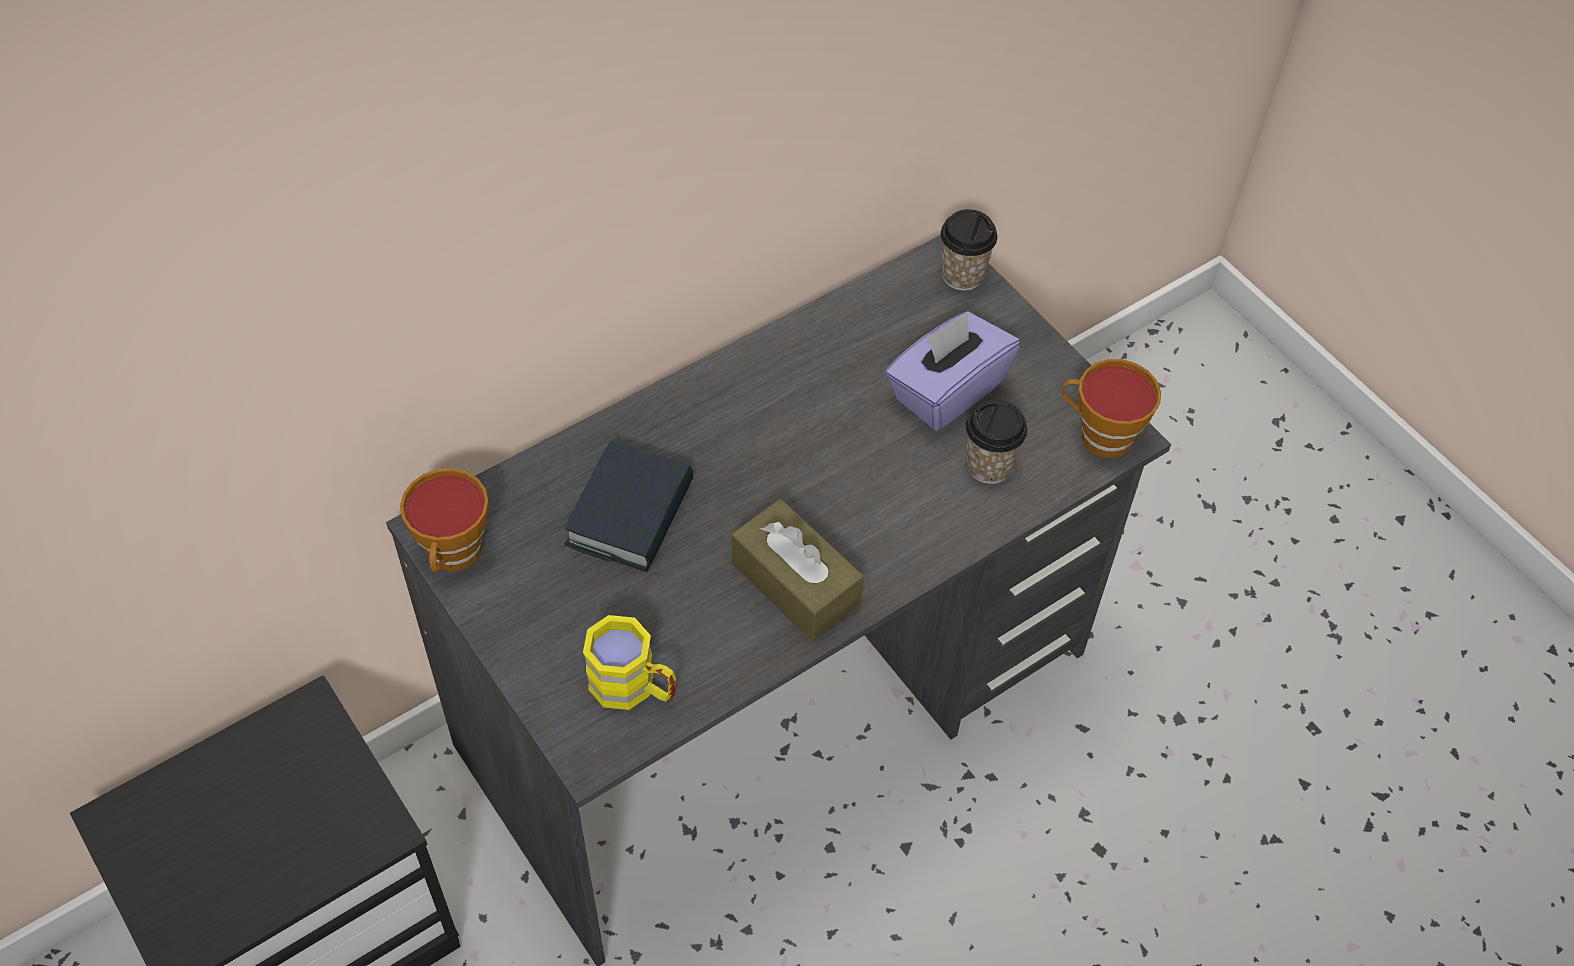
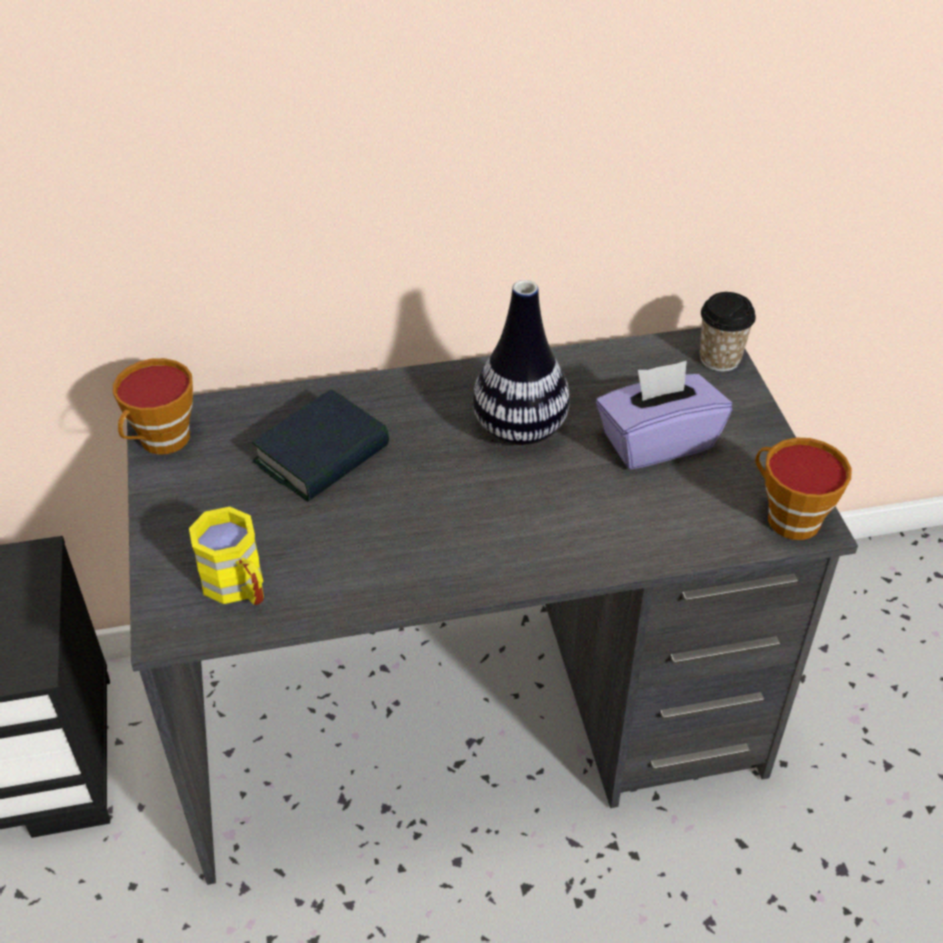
camera: 25 degrees right, 10 degrees down
(795, 583) = (431, 551): brown tissue box -> none
(810, 420) = (519, 429): none -> vase
(989, 465) = (665, 510): cup -> none

